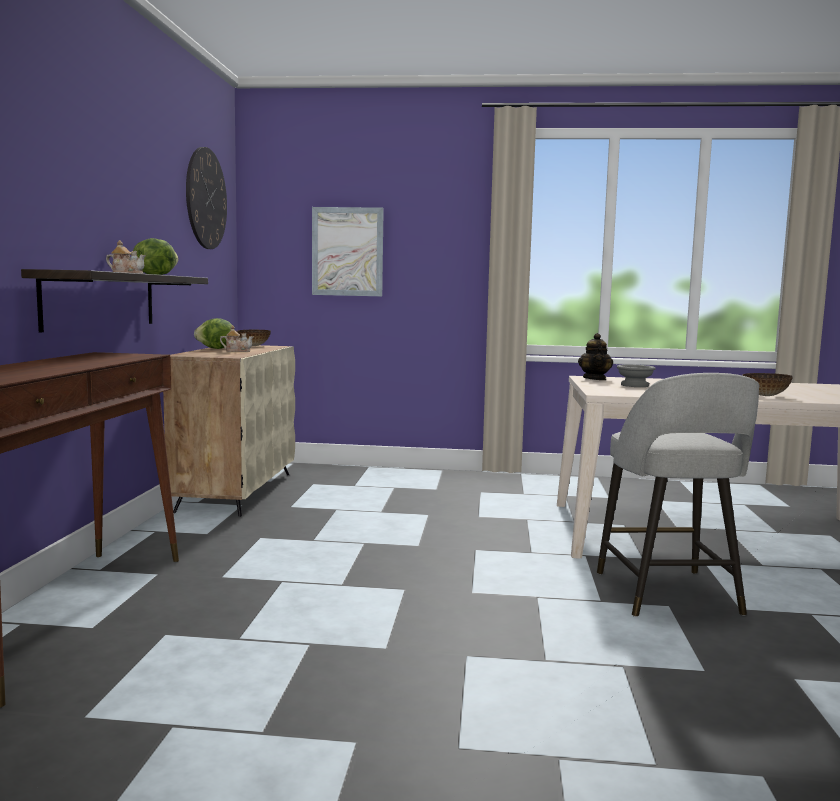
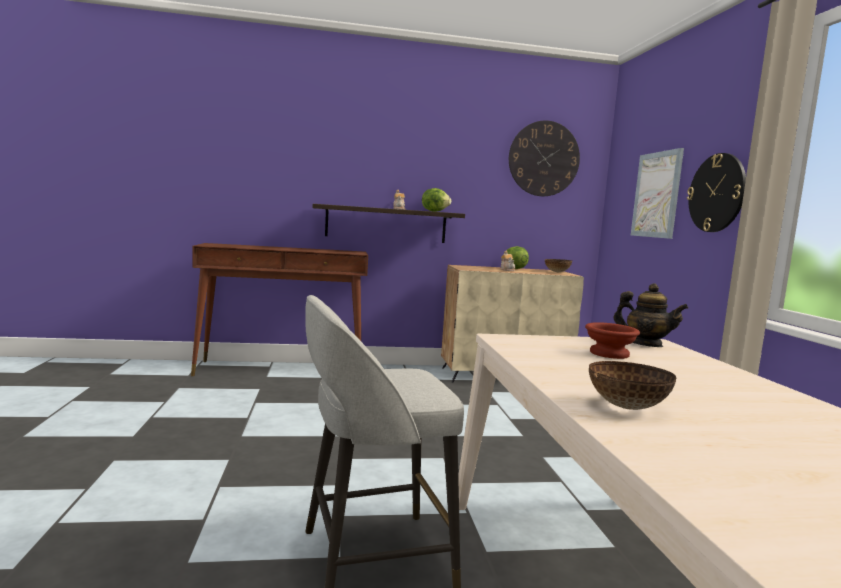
camera: 75 degrees right, 0 degrees up
(437, 254) = (717, 193): none -> wall clock
(594, 379) = (646, 344): teapot -> teapot turned 135 degrees counterclockwise
(634, 385) = (607, 353): grey bowl -> brown bowl

